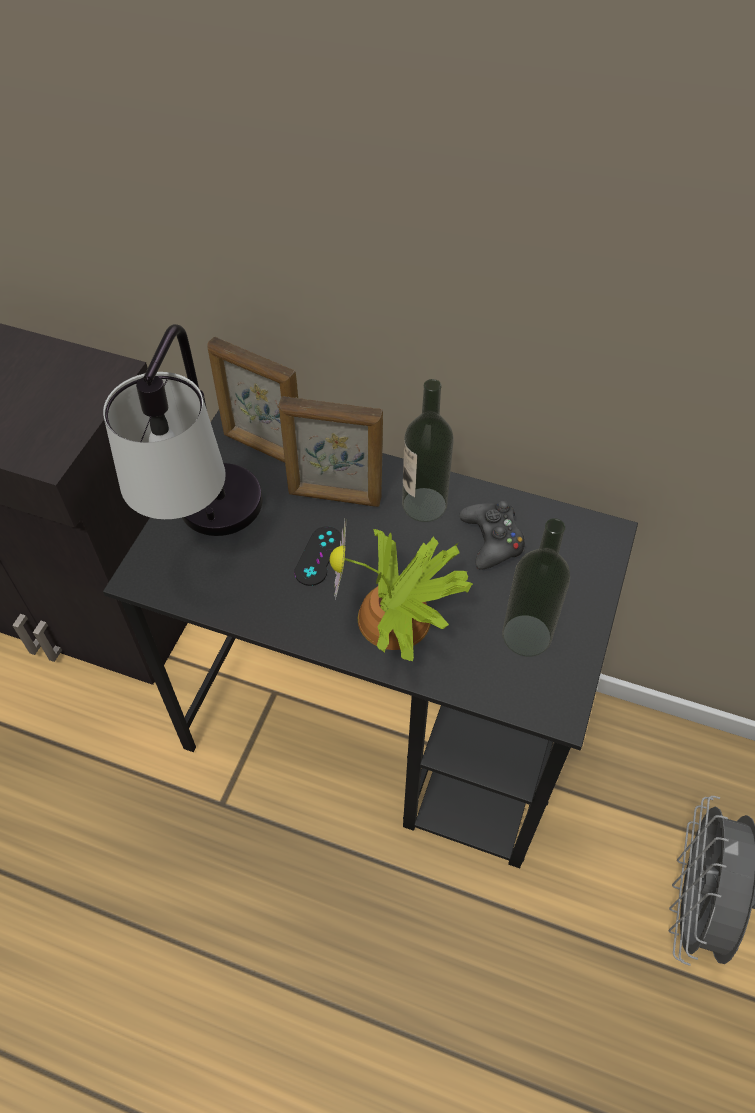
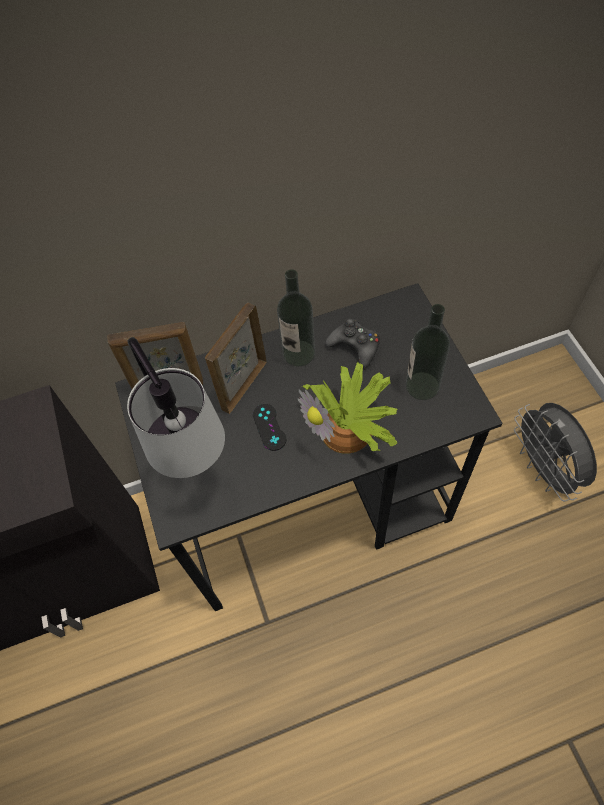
camera: 35 degrees left, 5 degrees up
(334, 497) = (243, 385): picture frame -> picture frame turned 150 degrees clockwise

